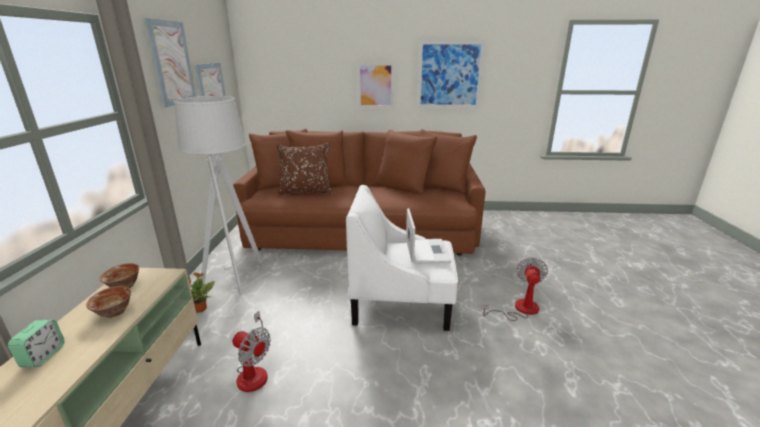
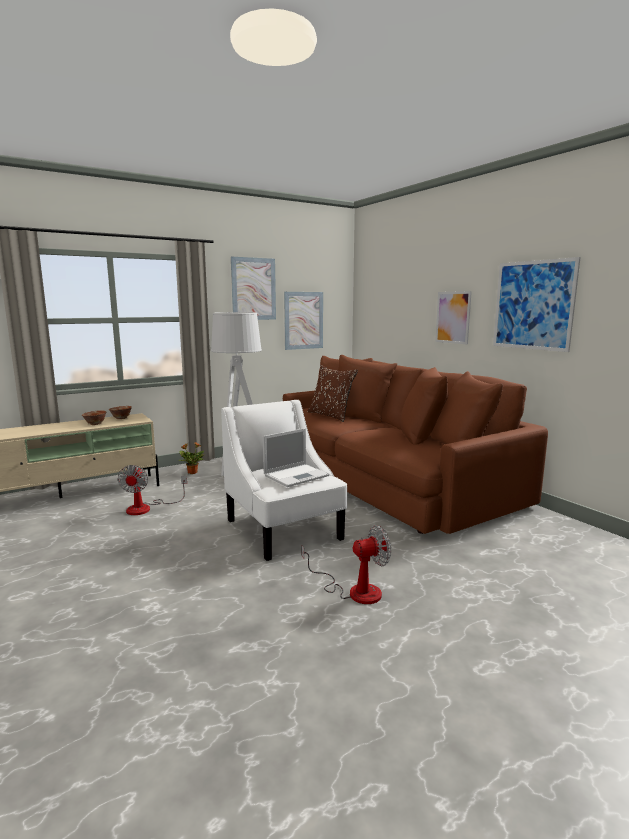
camera: 55 degrees right, 10 degrees down
(43, 356) = (53, 426): alarm clock -> none

